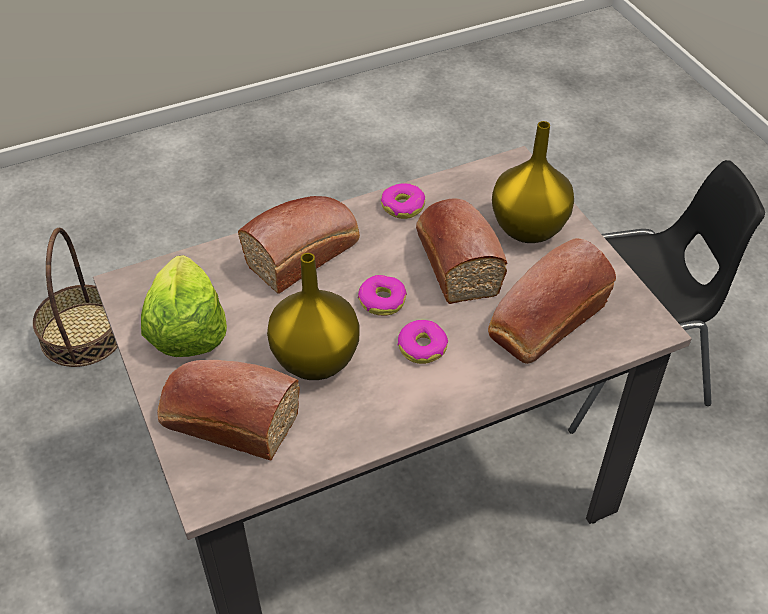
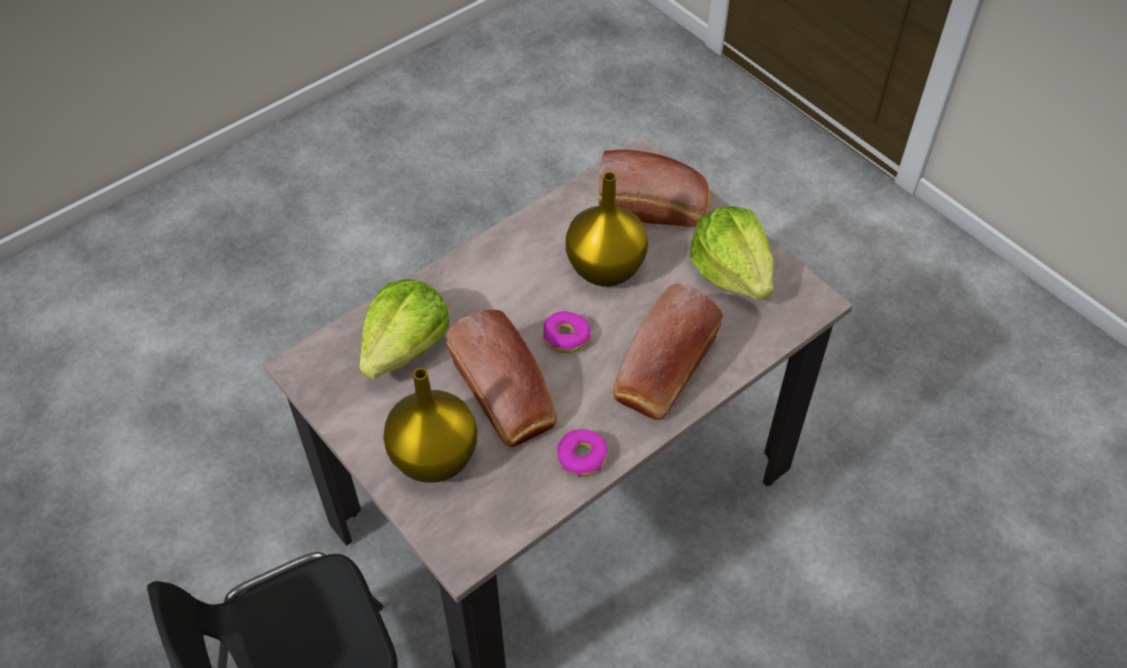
camera: 165 degrees right, 5 degrees up
(82, 334) = (970, 597): basket -> none
(422, 347) = (515, 300): donut -> none
(544, 323) = (405, 347): bread -> lettuce

